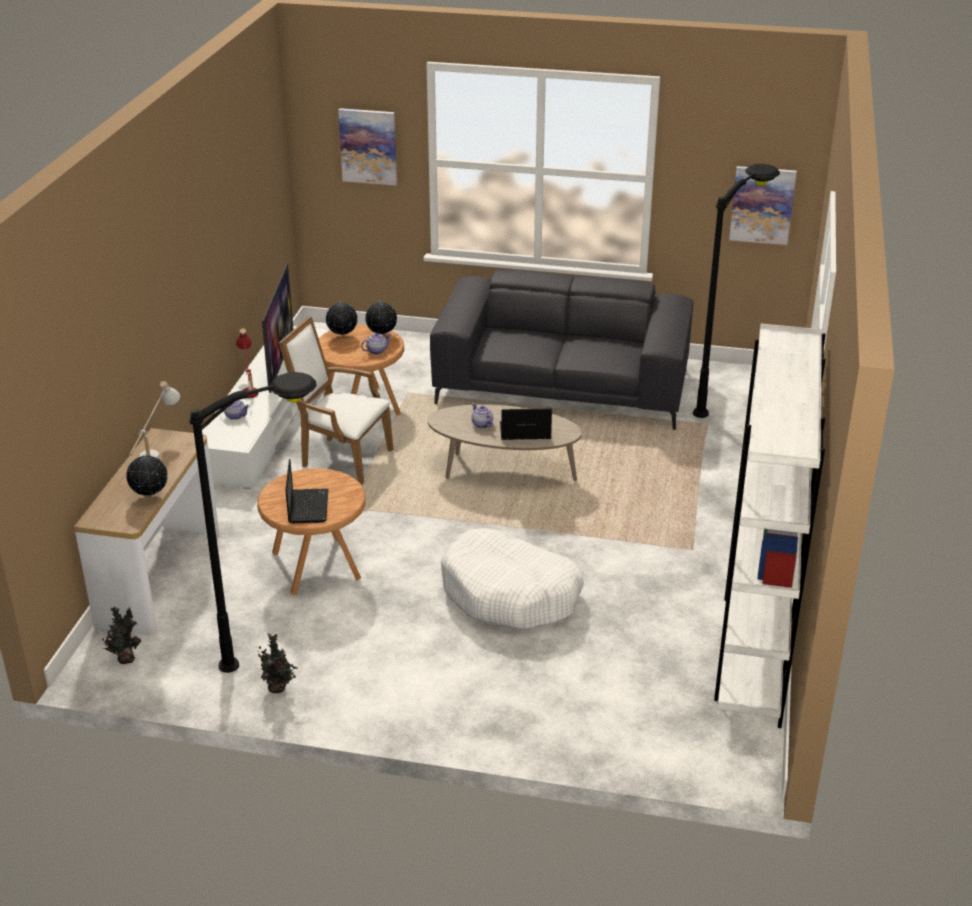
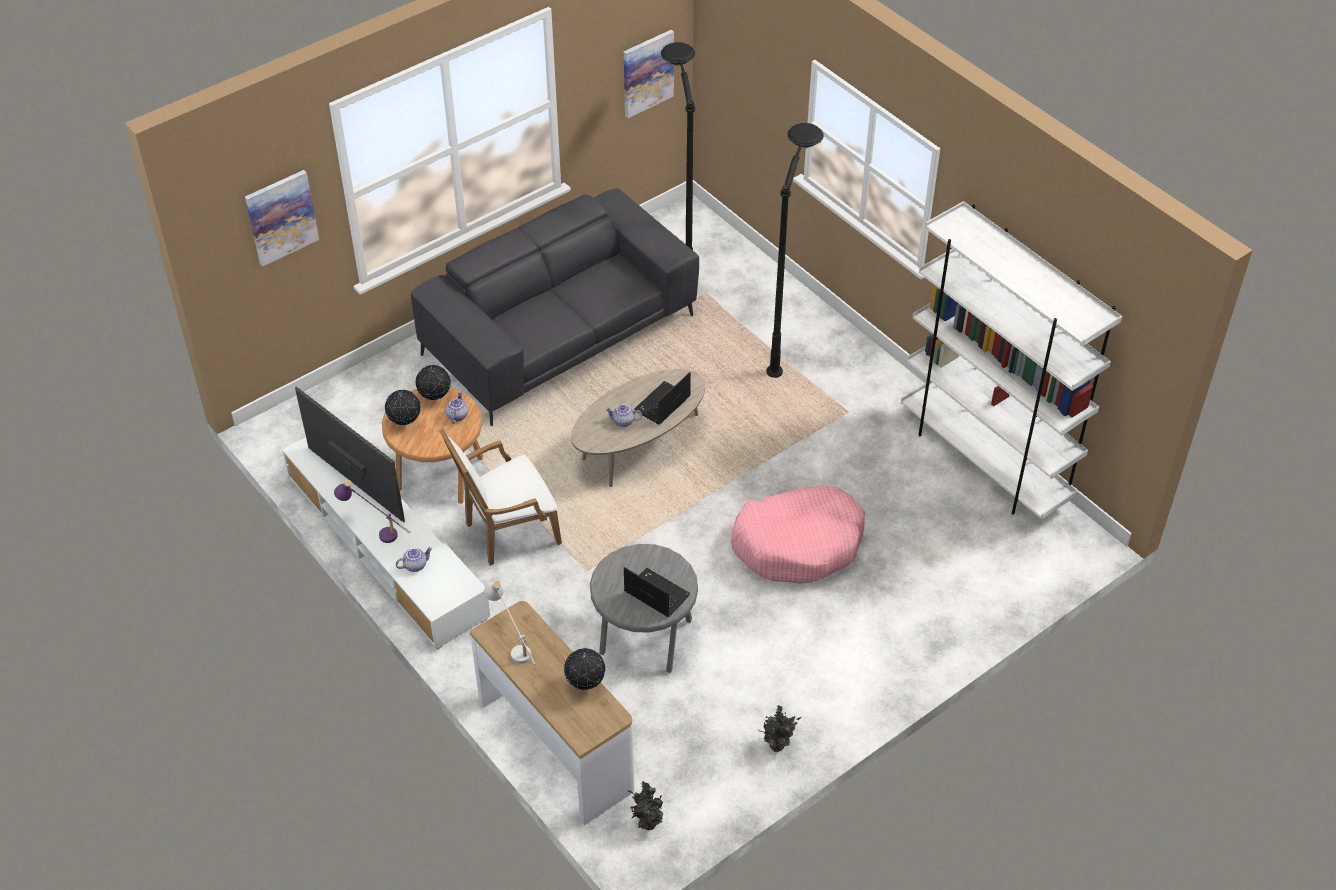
camera: 50 degrees left, 15 degrees up
(249, 388) = (376, 531): red table lamp -> purple table lamp
(291, 649) = (738, 711): black floor lamp -> black floor lamp (787, 337)
(316, 565) = (644, 635): brown side table -> grey side table
(510, 594) = (798, 544): white dog bed -> pink dog bed

